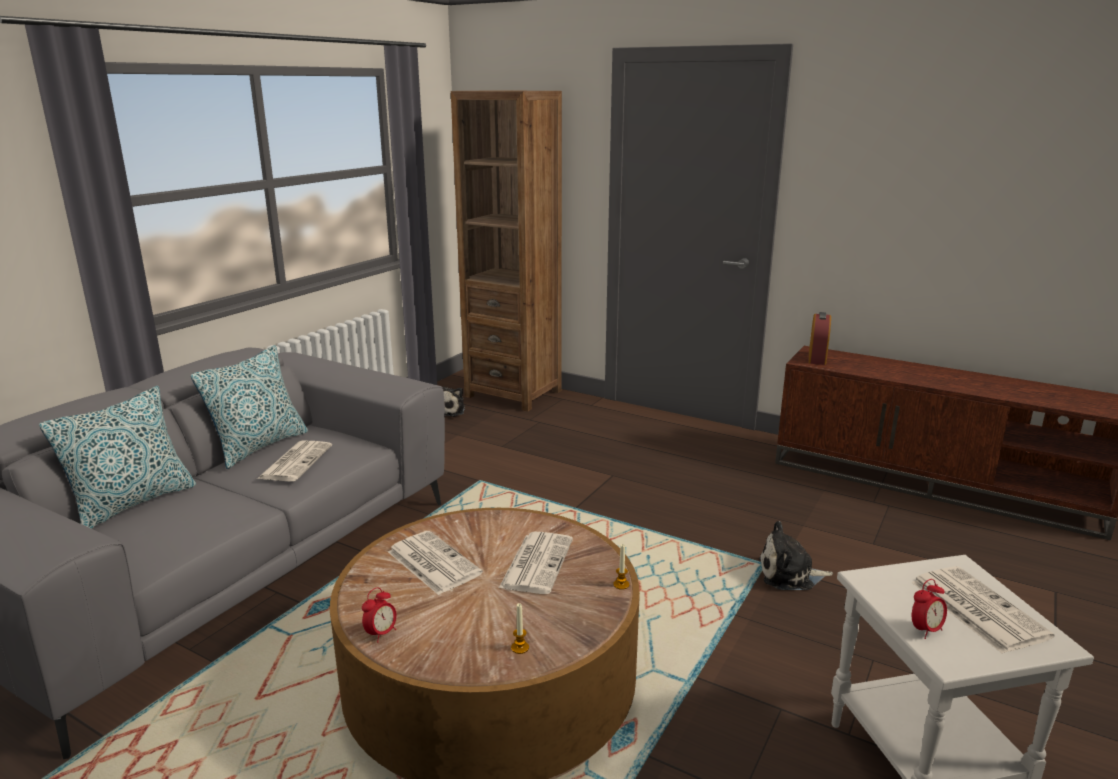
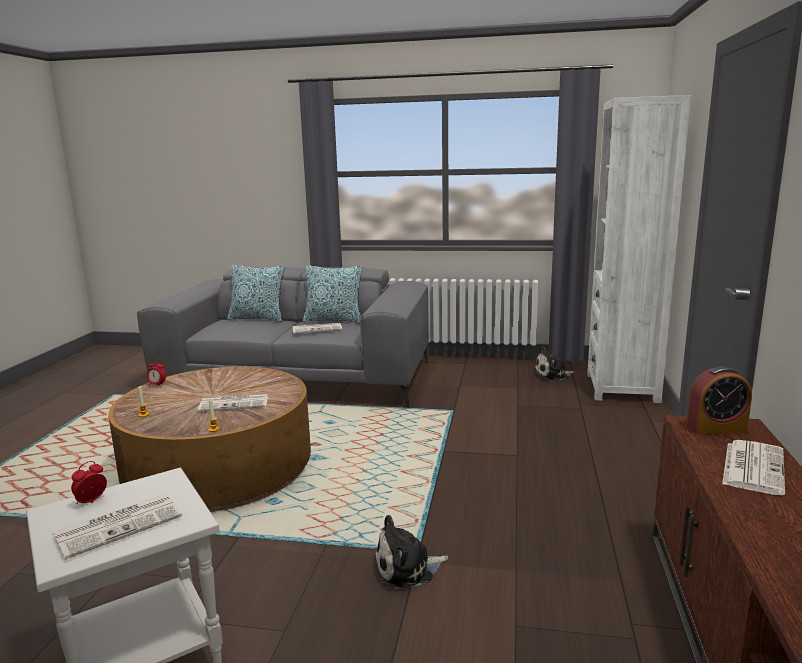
camera: 70 degrees right, 5 degrees down
(432, 562) = (228, 381): newspaper -> newspaper (752, 467)
(513, 393) = (622, 388): brown bookcase -> white bookcase
(790, 574) = (407, 569): plush toy -> plush toy turned 90 degrees counterclockwise
(925, 630) = (91, 502): alarm clock -> alarm clock turned 90 degrees clockwise

